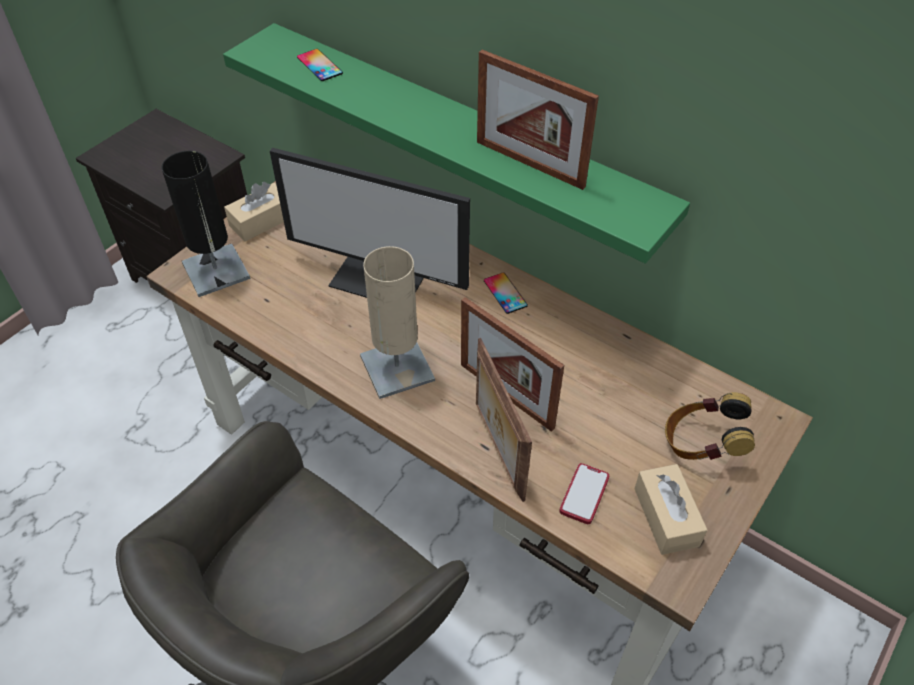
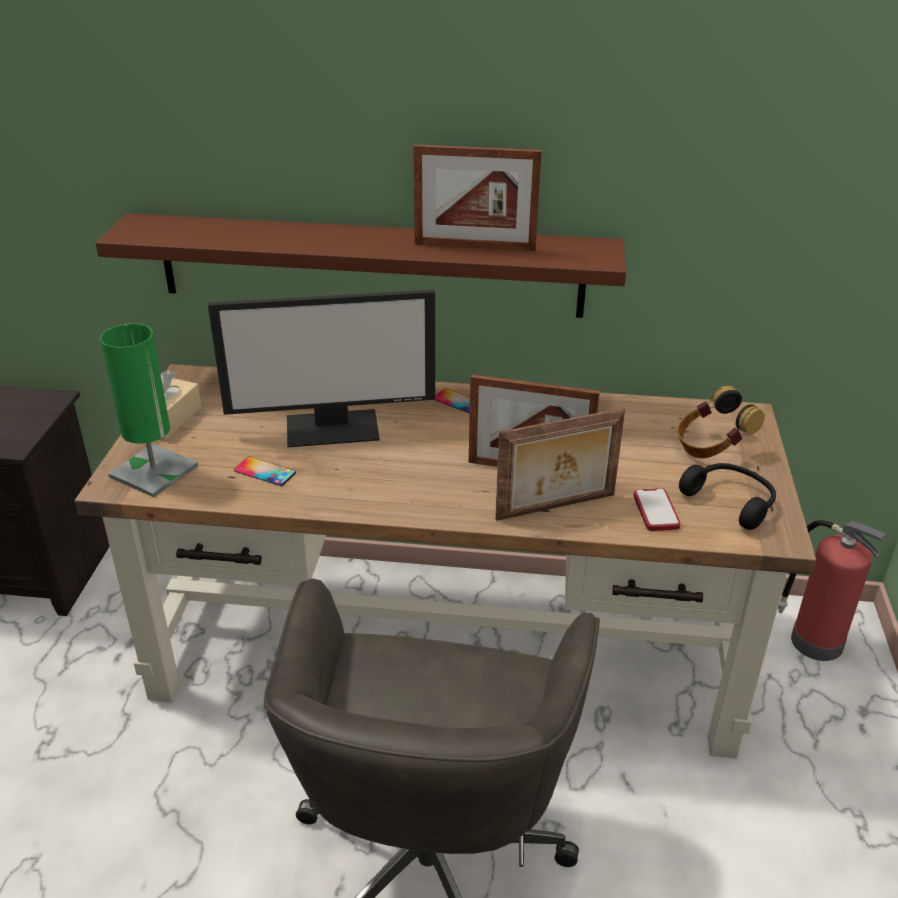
camera: 30 degrees left, 15 degrees down
(216, 271) = (154, 471): black table lamp -> green table lamp
(319, 65) = (208, 229): phone -> phone (265, 471)
(397, 368) = (412, 484): beige table lamp -> none
(459, 138) = (370, 265): green shelf -> brown shelf
(497, 449) = (556, 508): picture frame -> picture frame turned 60 degrees counterclockwise
(666, 517) = (731, 501): beige tissue box -> black headphones
(794, 638) = (814, 640): none -> fire extinguisher

